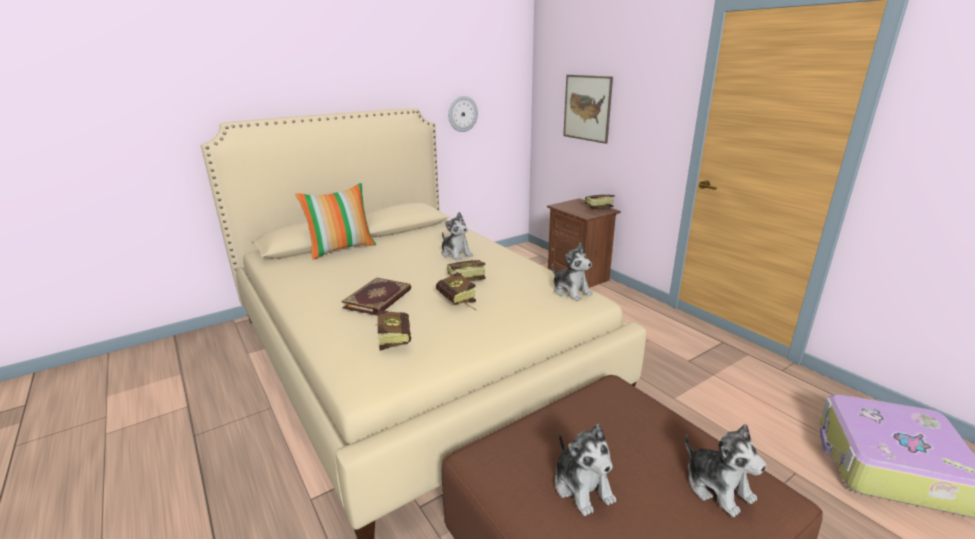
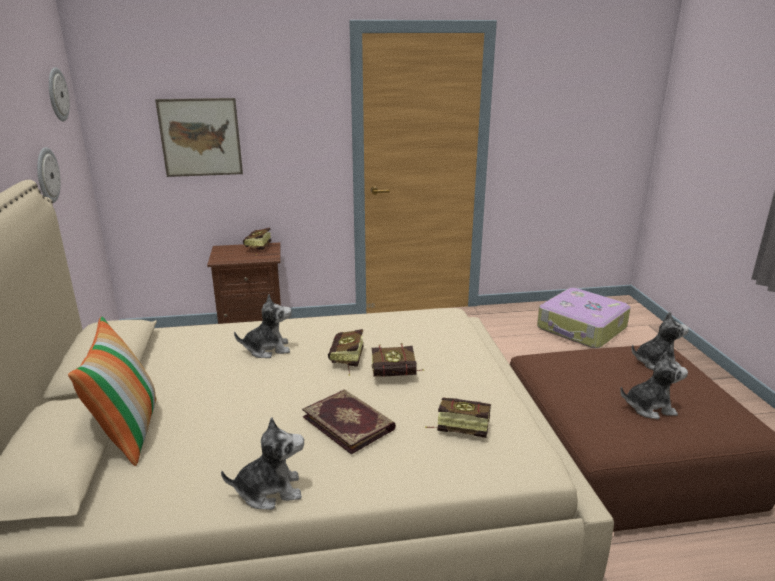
camera: 65 degrees left, 0 degrees up
(501, 65) = (57, 94): none -> wall clock
(571, 291) = (423, 317): plush toy -> plush toy (269, 491)

